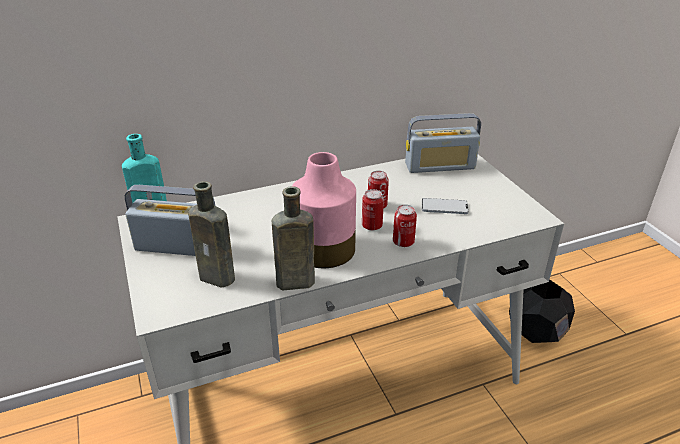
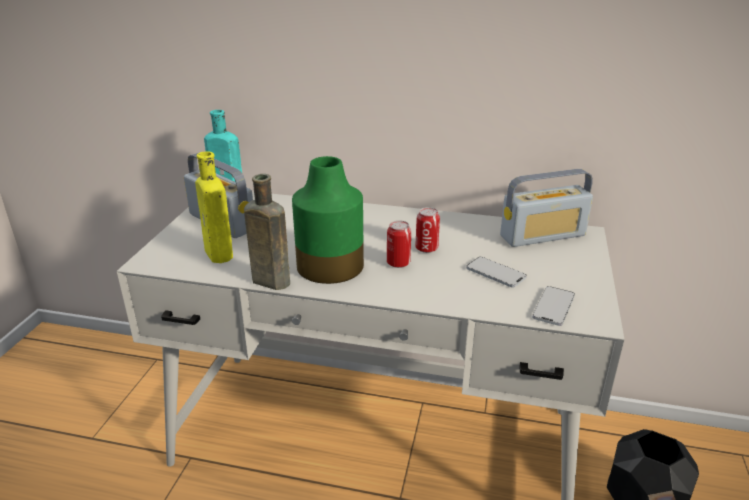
camera: 35 degrees right, 5 degrees down
(219, 278) = (220, 255): brown bottle -> yellow bottle
(323, 248) = (330, 265): pink vase -> green vase
(403, 242) = (409, 287): can -> none
(440, 166) = (542, 236): radio -> radio turned 45 degrees counterclockwise
(505, 218) = (553, 307): none -> phone

